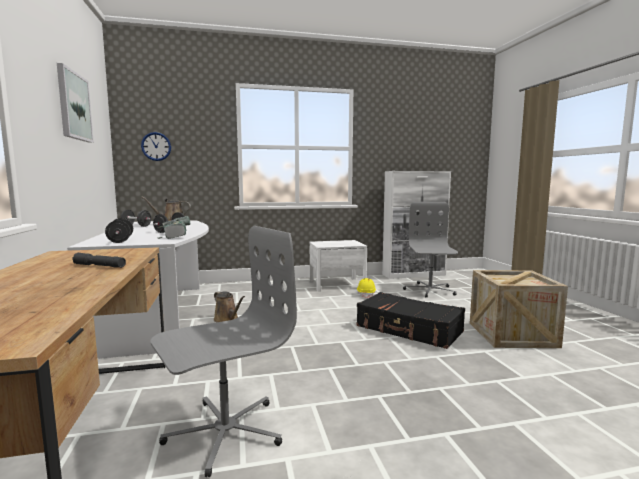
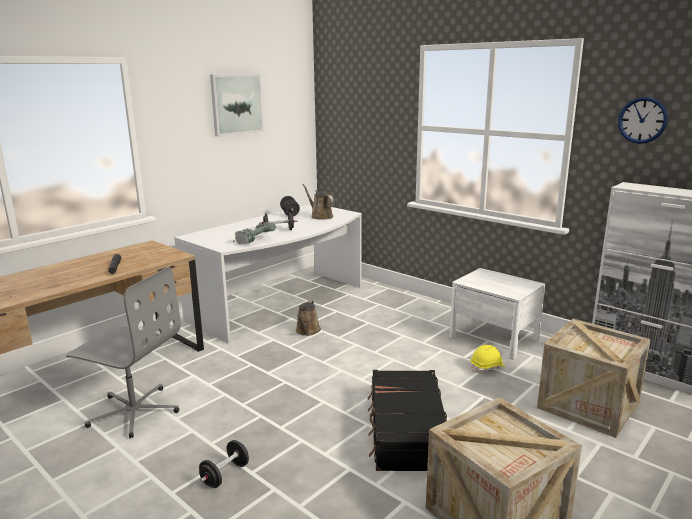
camera: 55 degrees right, 10 degrees up
(120, 240) = (214, 236): black dumbbell -> black dumbbell (225, 475)
(156, 146) = (346, 124): wall clock -> wall clock (642, 120)
(429, 290) = (588, 405): grey office chair -> crate

